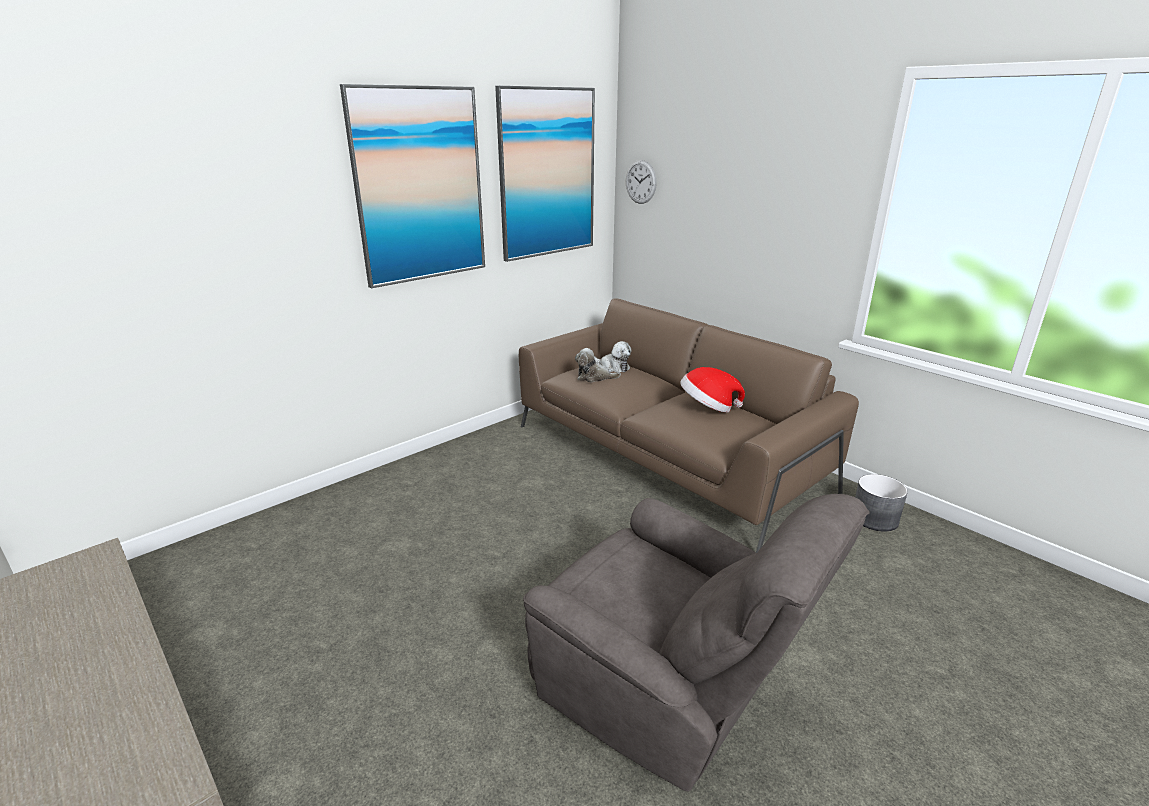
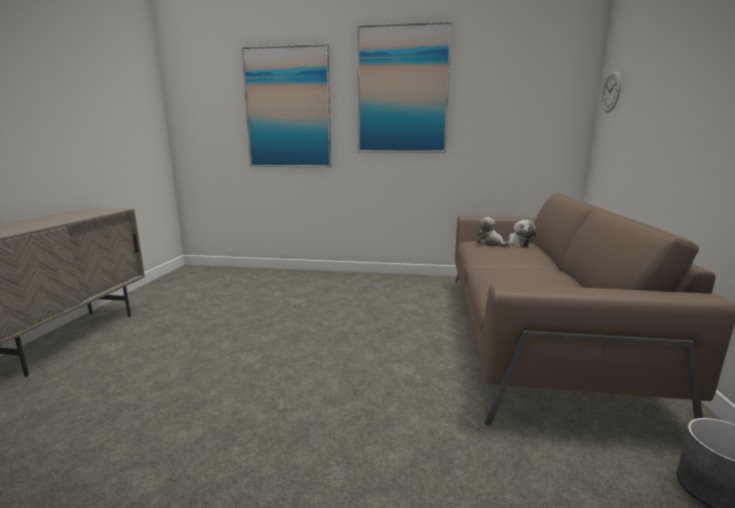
camera: 50 degrees right, 10 degrees down
(547, 174) = (517, 87): picture -> picture (288, 108)
(667, 697) = (257, 440): grey armchair -> none
(708, 407) = (543, 276): hat -> none

